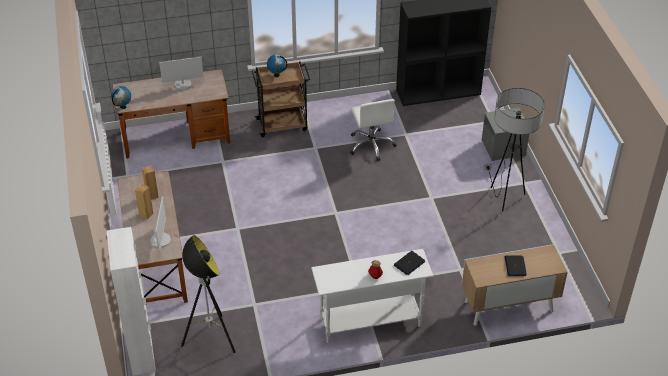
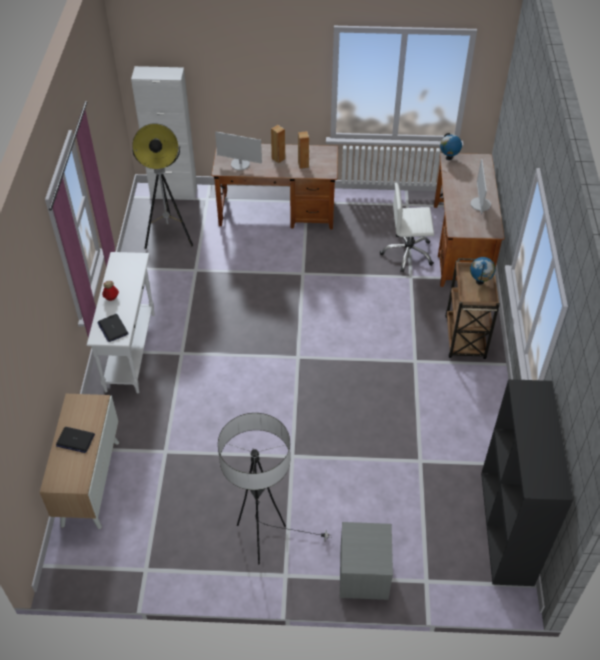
camera: 105 degrees right, 5 degrees up
(371, 145) = (406, 418): white office chair -> white office chair (407, 254)

